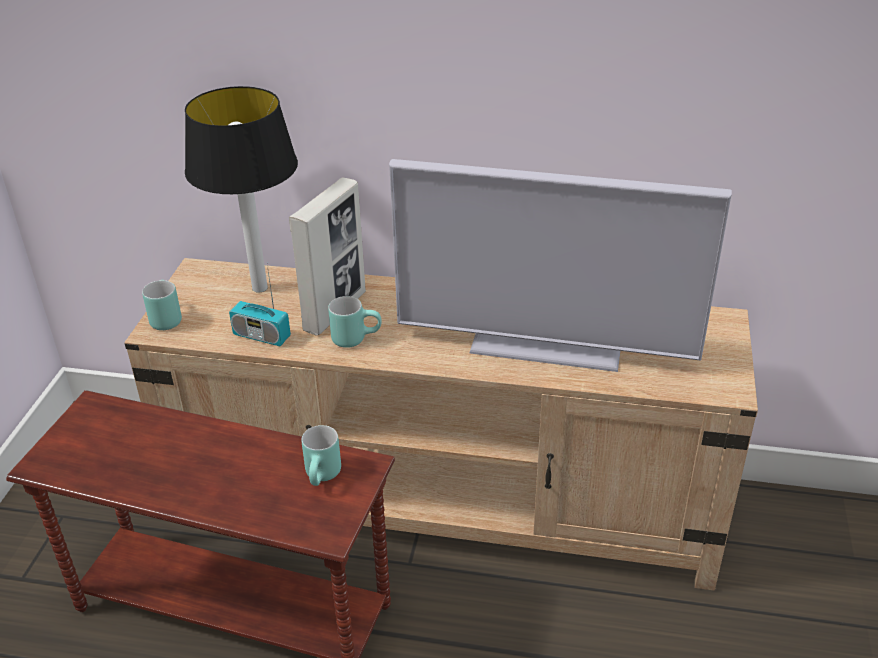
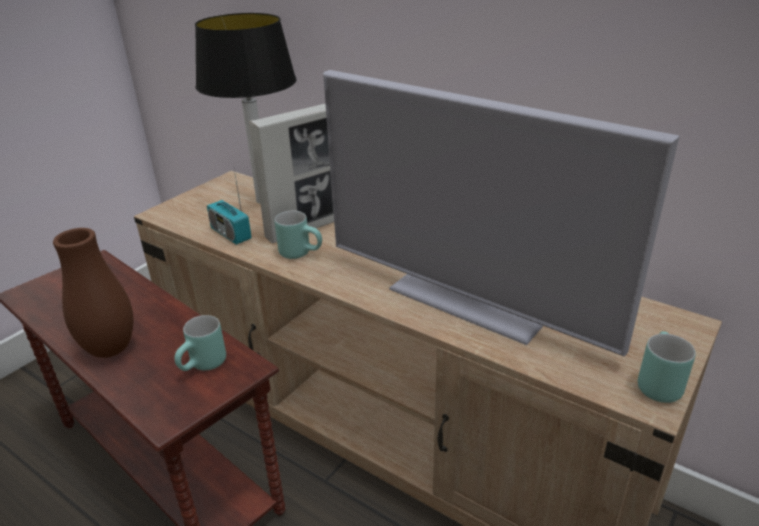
camera: 25 degrees right, 5 degrees down
(164, 318) = (175, 206): turquoise mug -> turquoise mug (655, 382)
(210, 491) = (110, 349): none -> brown vase

